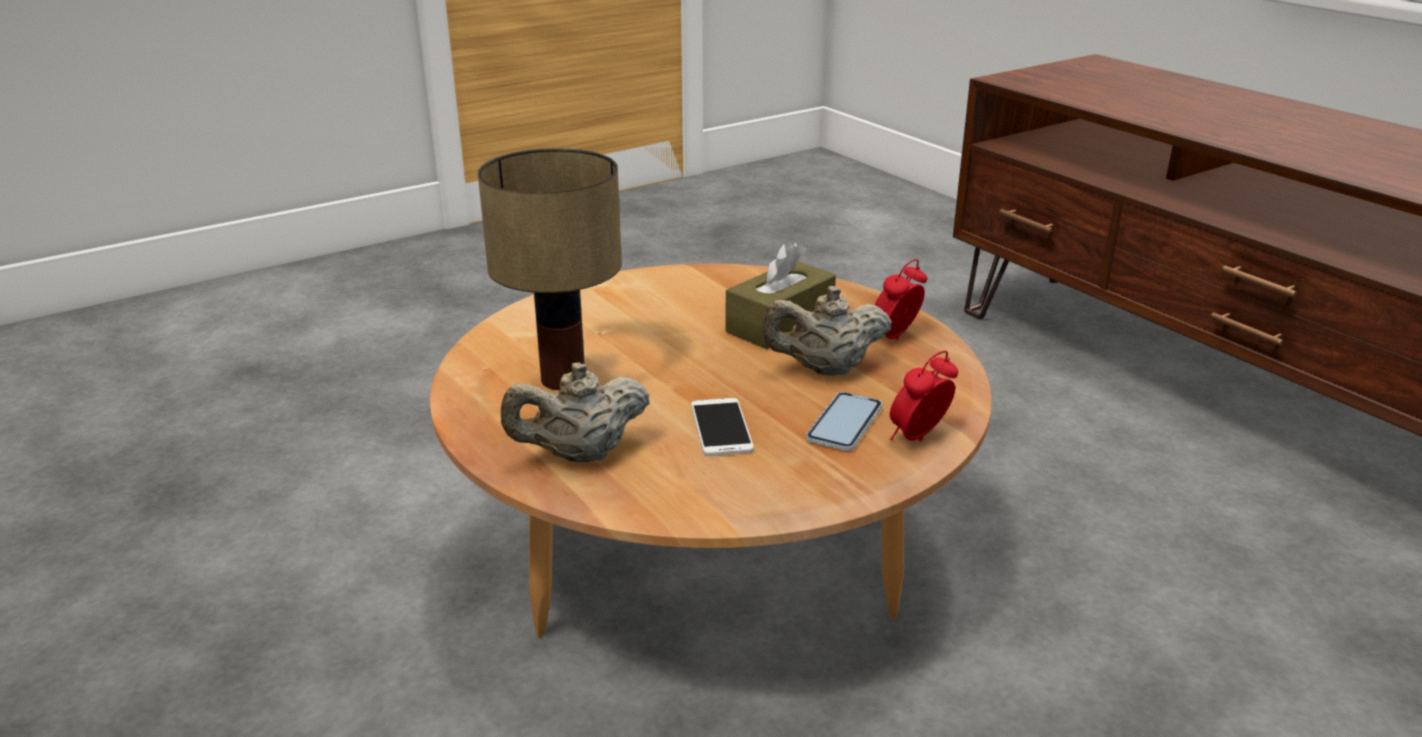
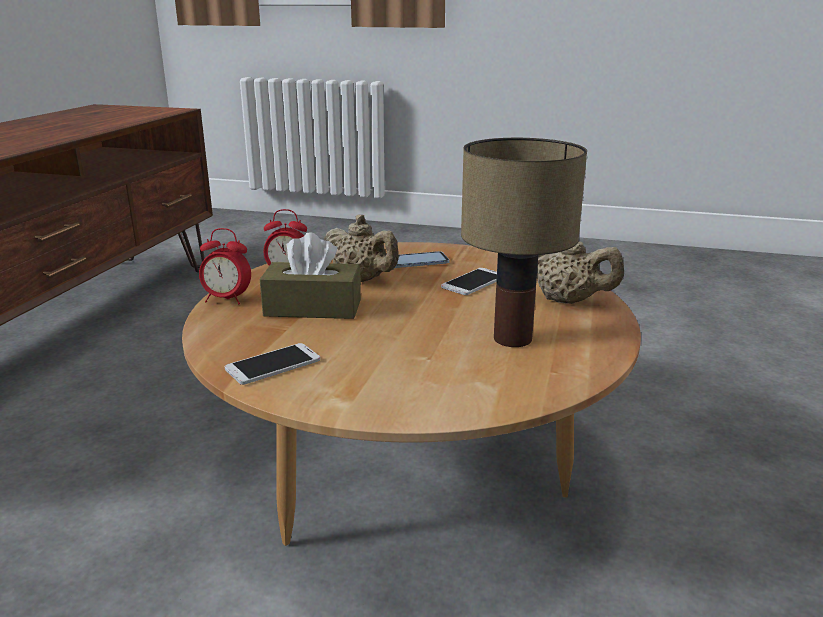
camera: 130 degrees left, 5 degrees down
(689, 280) = (273, 364): none -> phone
(918, 439) = (402, 247): alarm clock -> alarm clock (227, 300)

